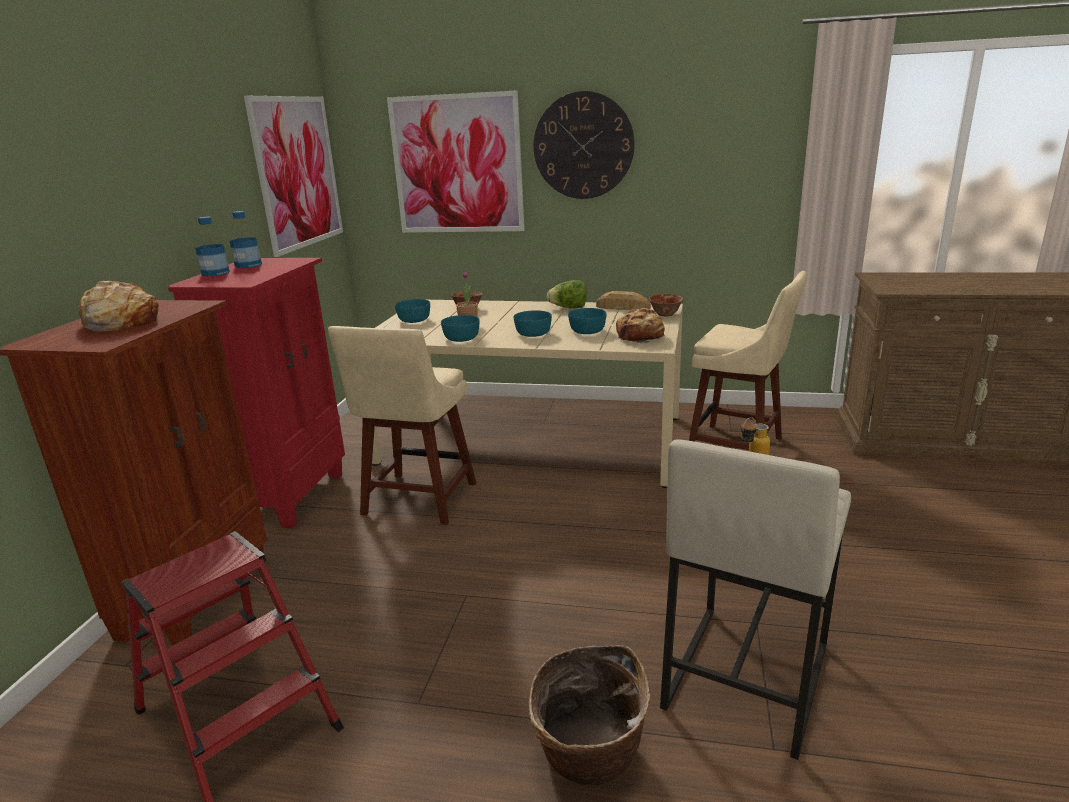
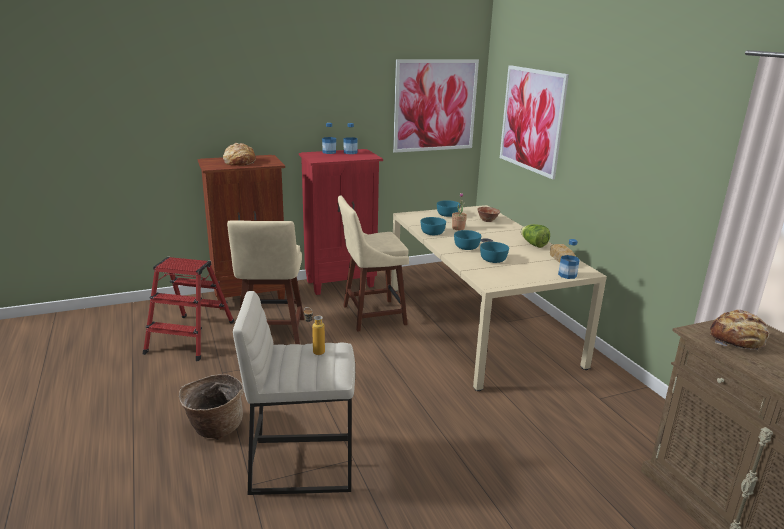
camera: 55 degrees right, 0 degrees up
(583, 146) = (596, 126): wall clock -> none
(641, 337) = (504, 277): bread -> bread (737, 340)
(665, 314) = (567, 275): bowl -> bottle
(740, 448) = (575, 409): beige chair -> beige chair (271, 333)

